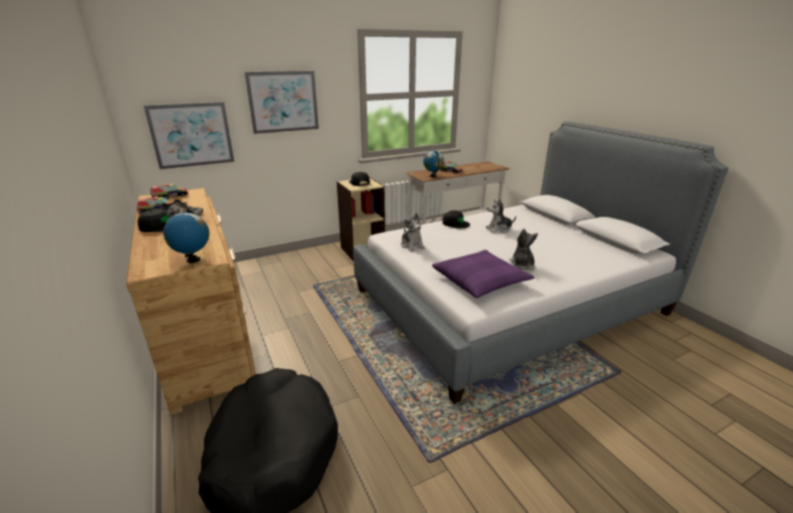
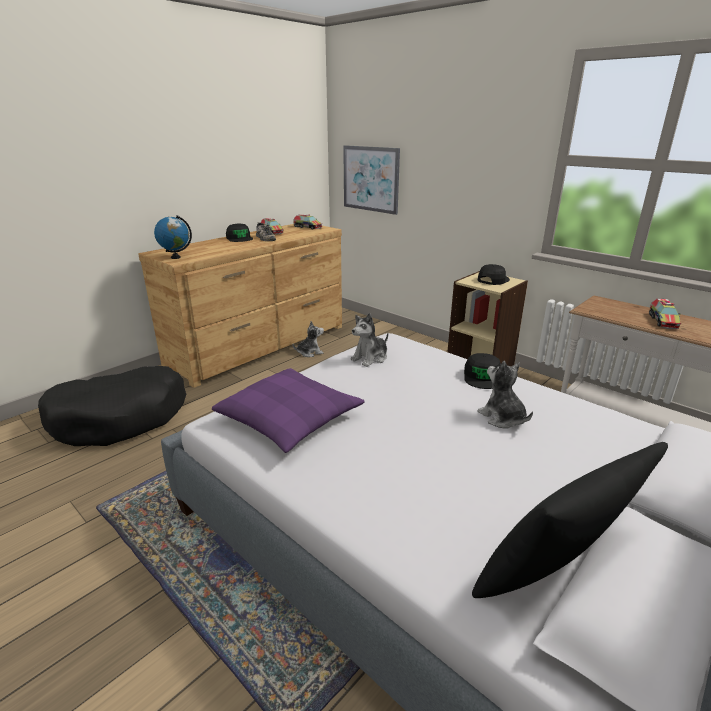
camera: 70 degrees right, 0 degrees up
(283, 102) = (455, 154): picture -> none
(433, 176) = (604, 313): globe -> none
(521, 266) = (361, 452): plush toy -> plush toy (309, 352)
(605, 248) = (548, 577): none -> black pillow

